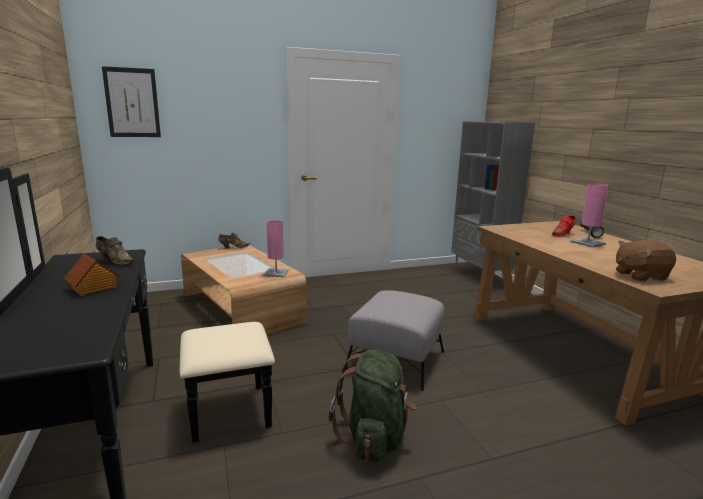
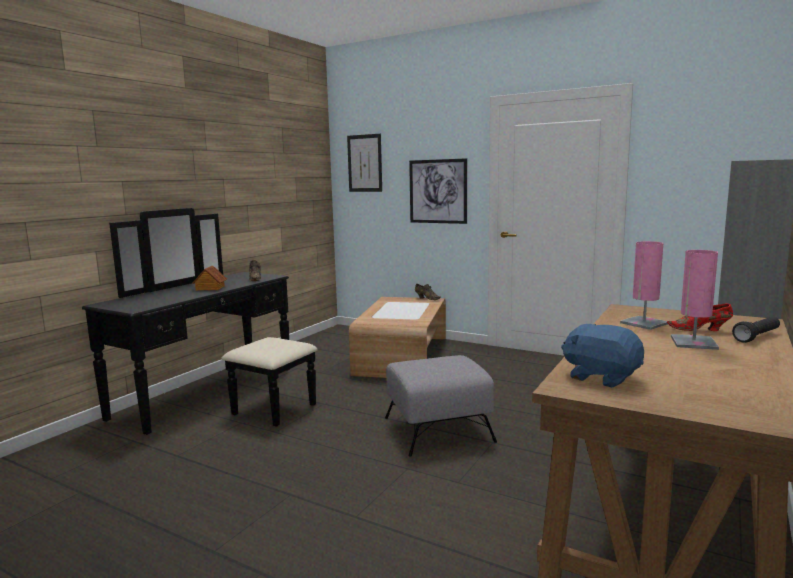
camera: 50 degrees right, 5 degrees down
(232, 138) = (438, 191): none -> picture
(276, 273) = (408, 322): pink table lamp -> pink table lamp (644, 323)
(374, 438) = (313, 461): green backpack -> none
(640, 275) = (601, 377): brown plush toy -> blue plush toy

